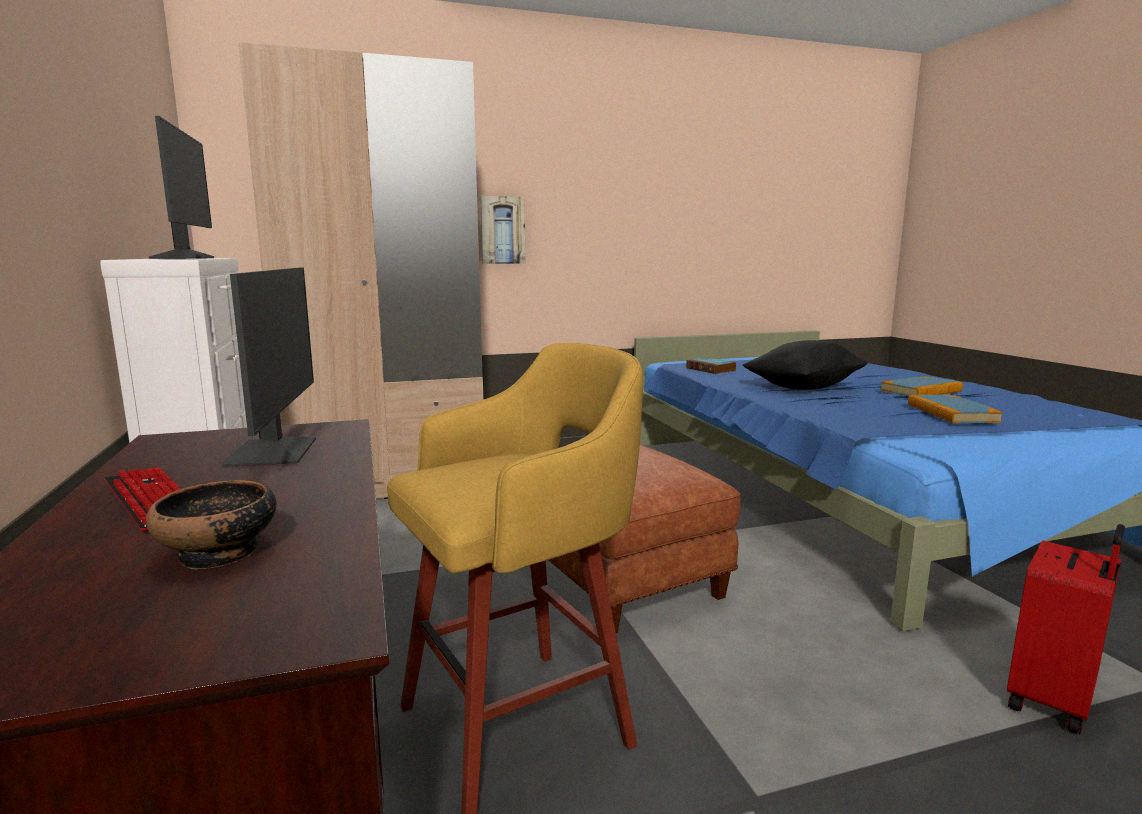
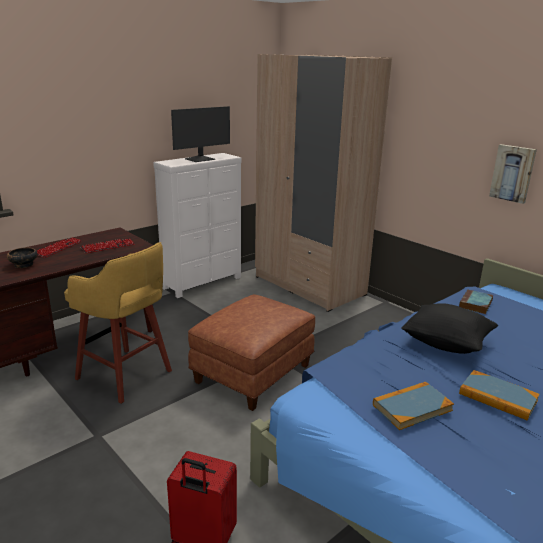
camera: 65 degrees right, 10 degrees up
(275, 451) = (108, 247): monitor -> keyboard
(502, 230) = (409, 154): picture -> picture (513, 173)

